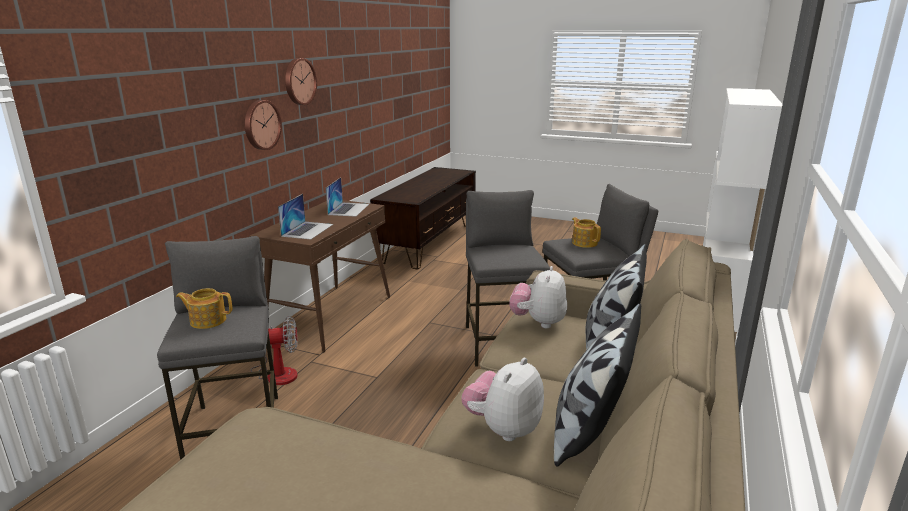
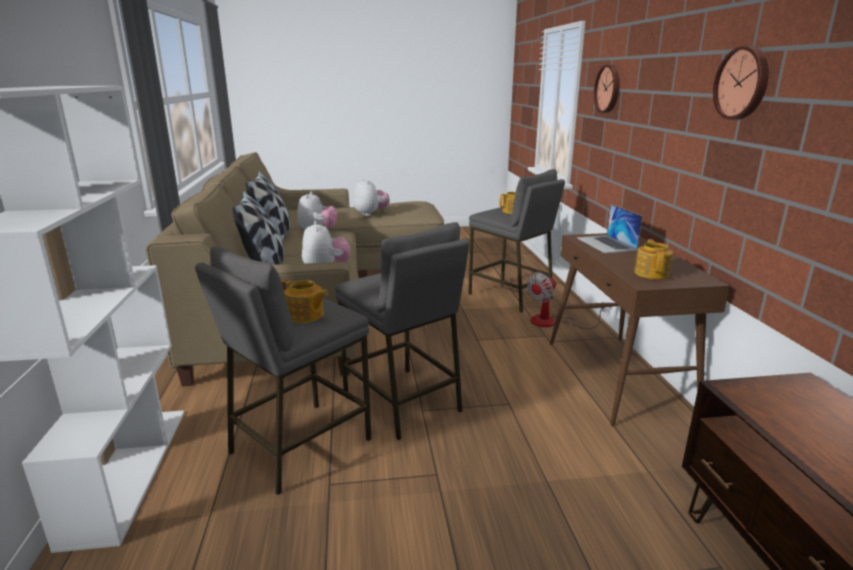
camera: 150 degrees right, 0 degrees up
(261, 125) = (679, 128): wall clock -> wall clock (609, 89)
(348, 209) = (651, 273): laptop -> teapot
(355, 455) = (371, 214): none -> plush toy

